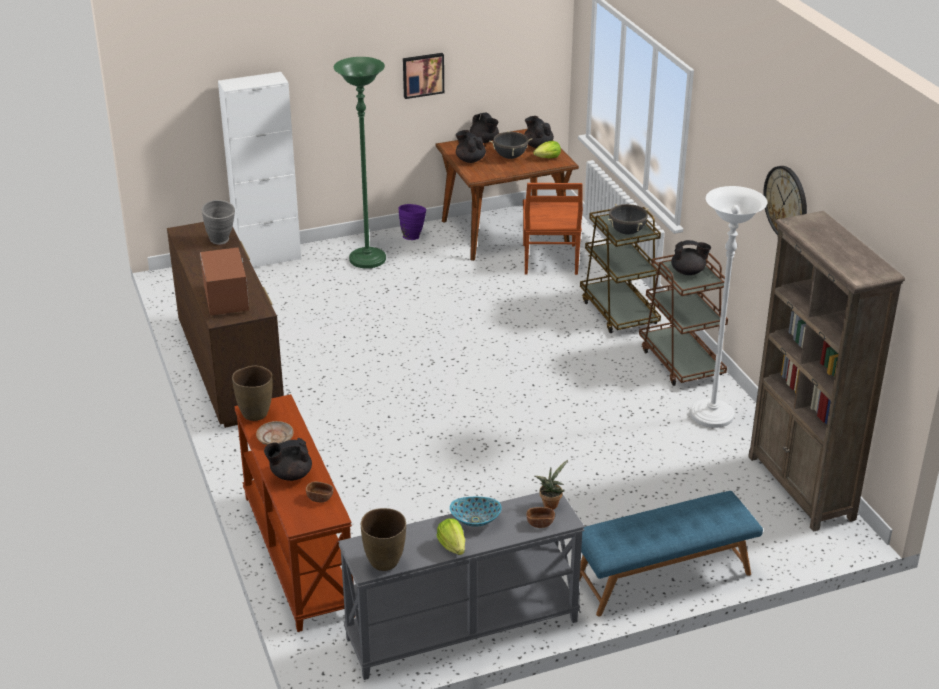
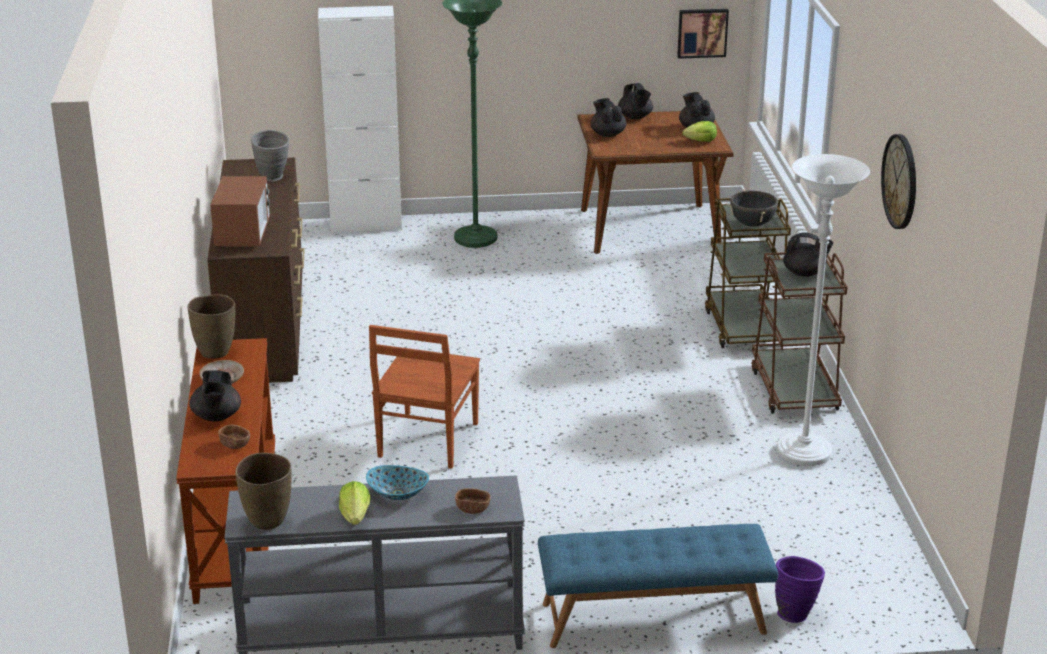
camera: 15 degrees right, 5 degrees down
(290, 475) = (216, 417): black teapot -> black teapot turned 90 degrees counterclockwise
(412, 236) = (539, 221): purple vase -> purple vase (795, 613)
(422, 74) = (564, 29): picture -> picture (702, 32)
(510, 157) = (656, 136): black cooking pot -> none
(549, 260) = (687, 264): brown chair -> brown chair (427, 441)
(550, 503) = (497, 490): potted plant -> none
(801, 488) = (879, 548): brown bookcase -> none

